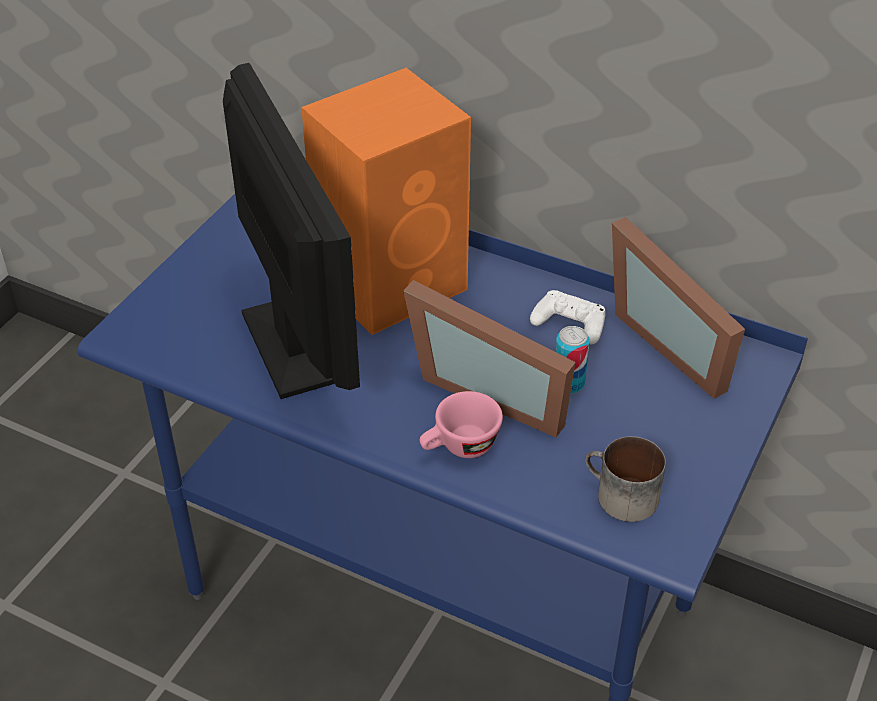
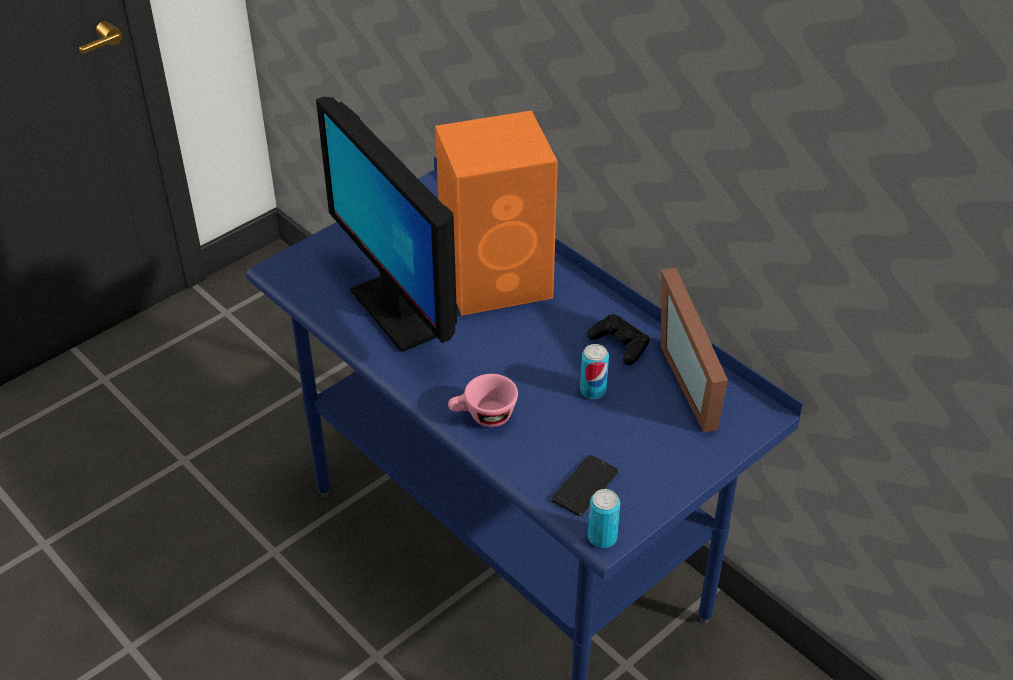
camera: 20 degrees right, 0 degrees up
(295, 347) = (400, 310): monitor -> monitor turned 150 degrees clockwise
(493, 389) = (532, 380): picture frame -> none
(569, 323) = (619, 344): white game controller -> black game controller
(619, 496) = (584, 486): mug -> phone
(671, 552) = (602, 537): none -> can

